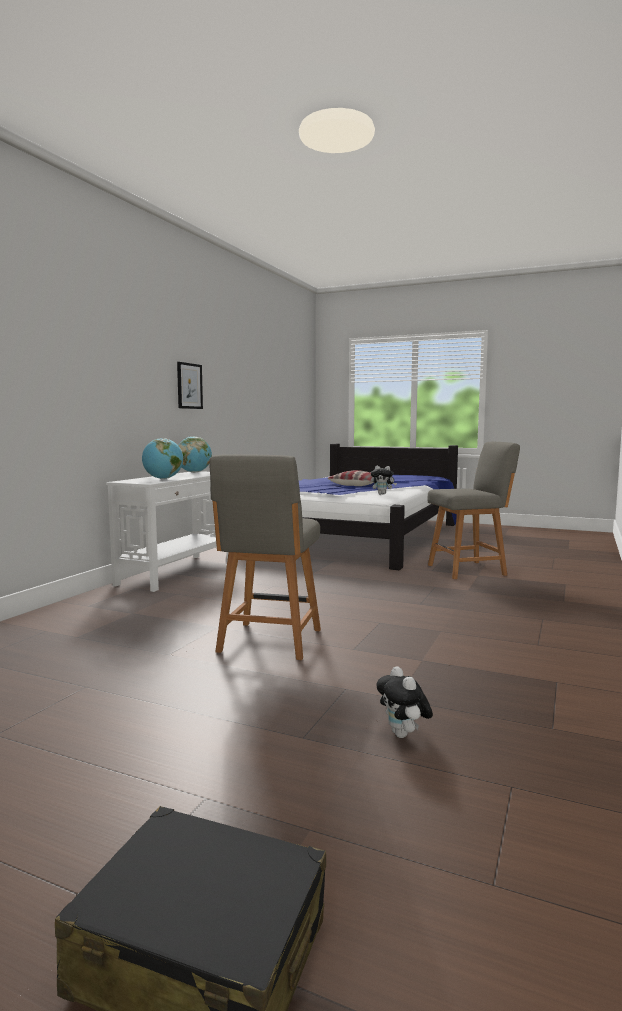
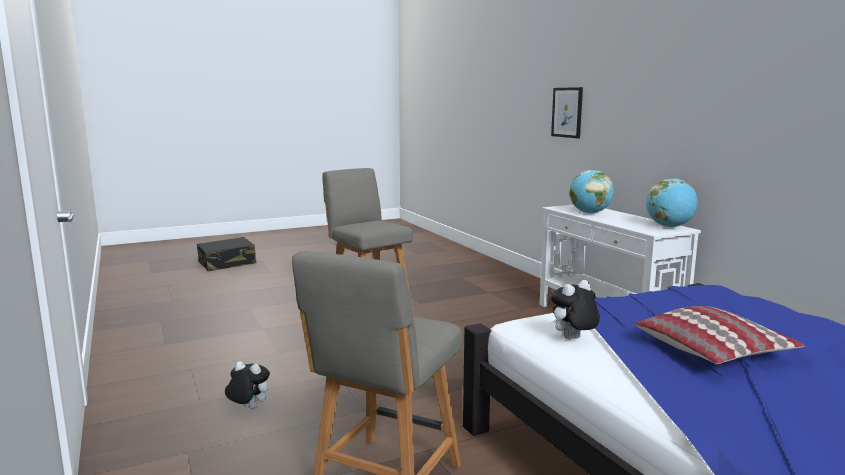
camera: 130 degrees right, 5 degrees up
(189, 386) = (725, 108): picture -> picture (567, 112)
(403, 735) = (229, 299): plush toy -> plush toy (248, 408)

